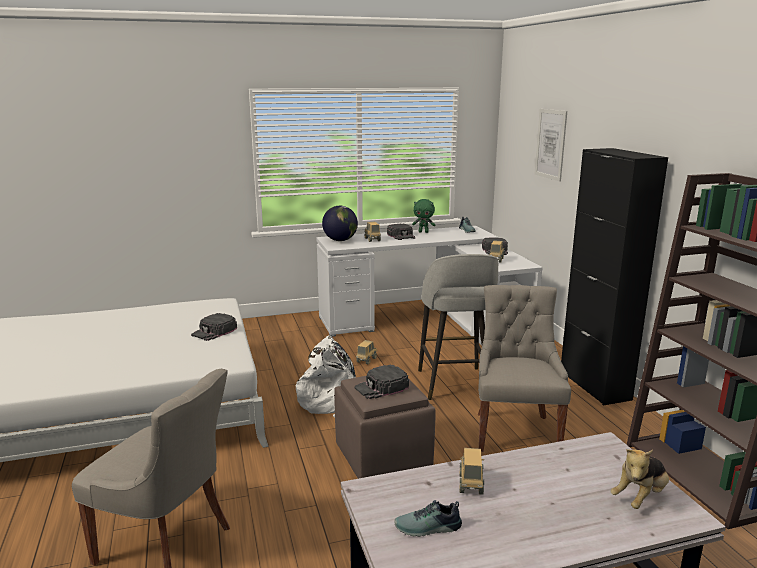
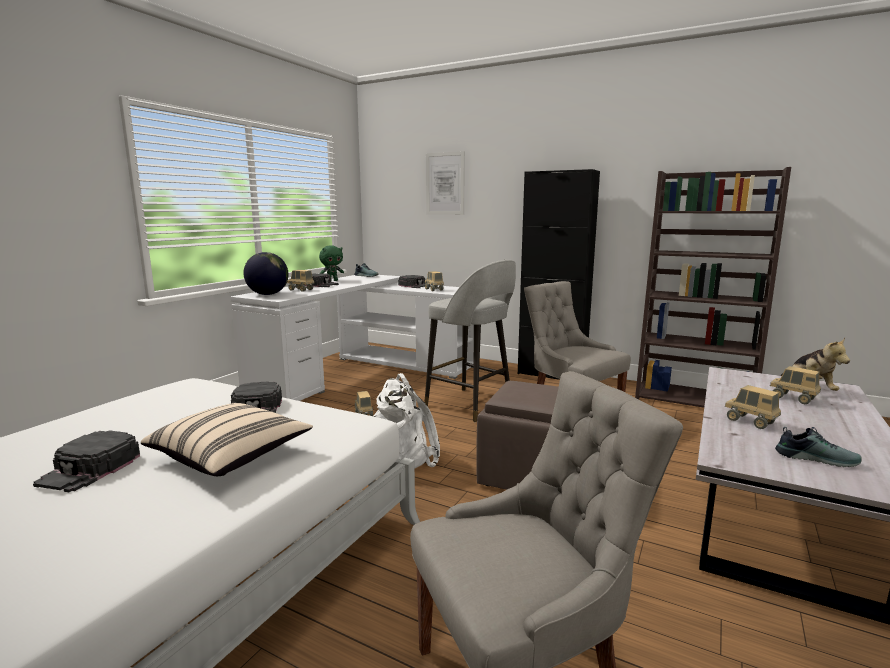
camera: 45 degrees left, 5 degrees down
(153, 356) = (232, 456): none -> beige pillow
(381, 387) = (537, 393): black cap -> black cap (90, 469)
(428, 528) = (815, 458): shoe -> shoe turned 105 degrees counterclockwise
(584, 494) = (793, 399): none -> toy truck

